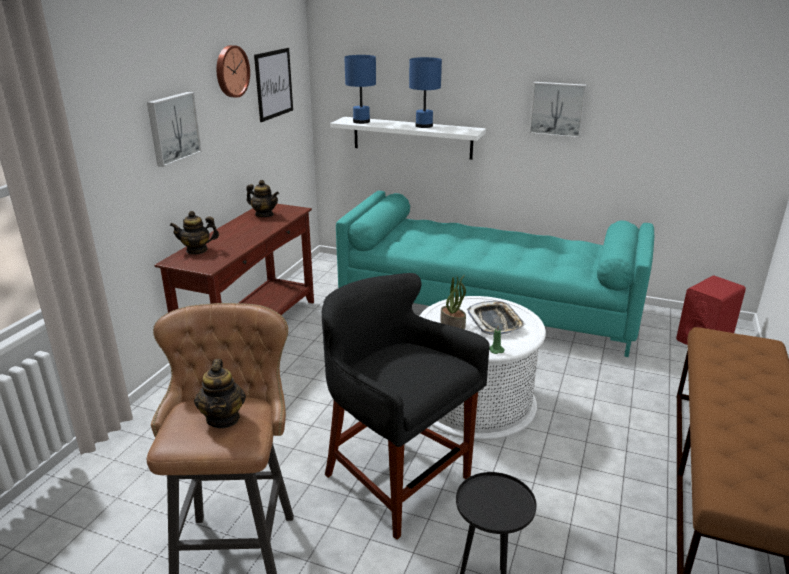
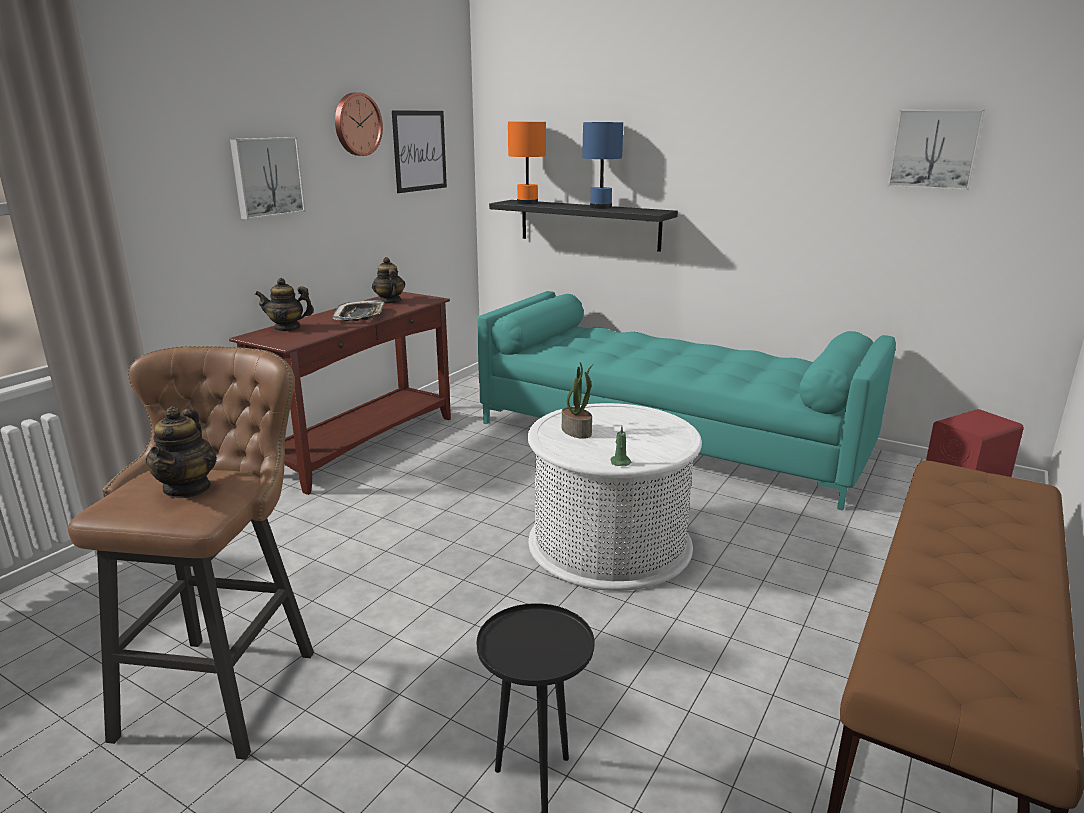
camera: 10 degrees right, 5 degrees down
(264, 215) = (389, 301): teapot -> teapot turned 150 degrees counterclockwise
(361, 121) = (526, 203): blue table lamp -> orange table lamp
(396, 479) = (466, 625): black stool -> none
(412, 137) = (589, 224): white shelf -> black shelf
(495, 322) = (635, 433): tray -> tray (360, 316)
(557, 109) = (768, 183): picture -> picture (934, 149)

